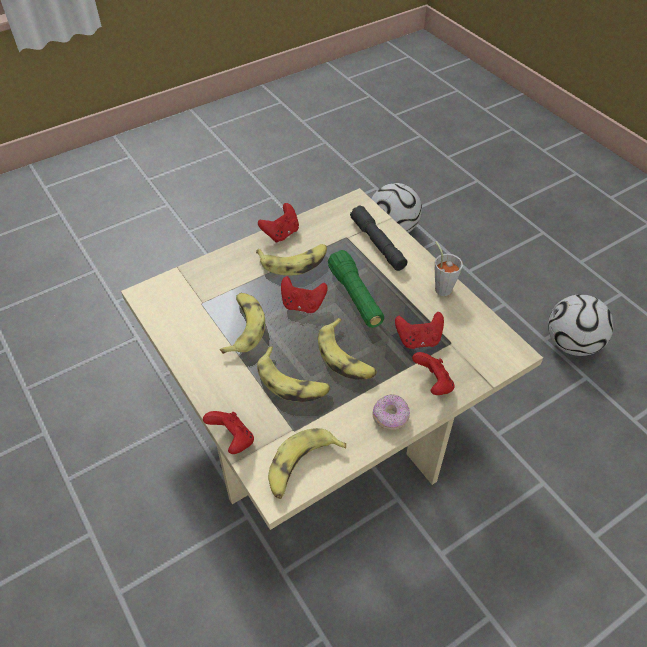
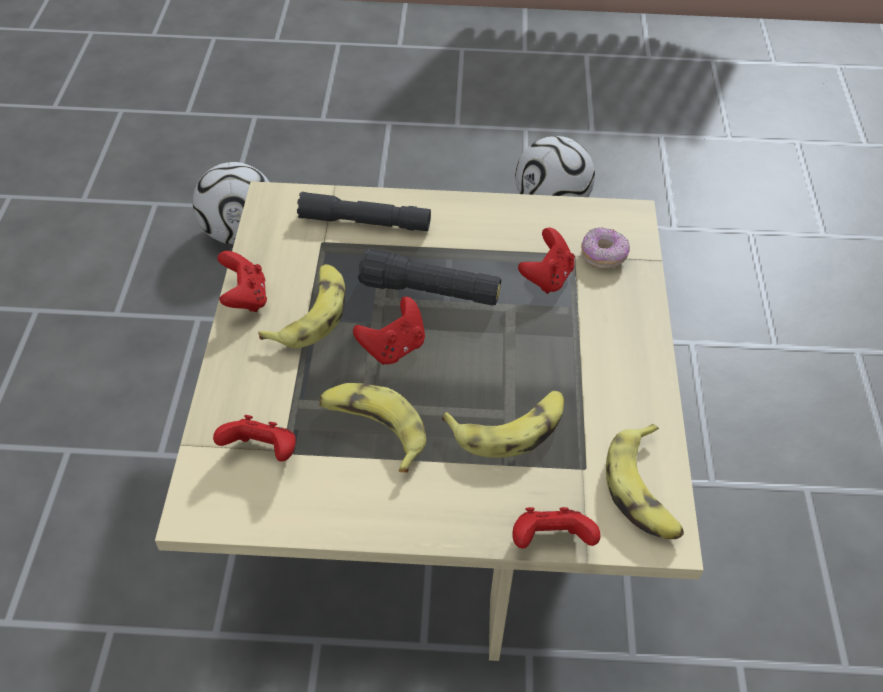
camera: 55 degrees left, 0 degrees up
(346, 357) = (515, 355): banana -> none
(355, 297) = (430, 291): green flashlight -> black flashlight
(390, 417) = (635, 367): donut -> donut (603, 256)
(433, 384) = (618, 303): red game controller -> red game controller (262, 452)
(441, 287) = (487, 212): grey cup -> none

